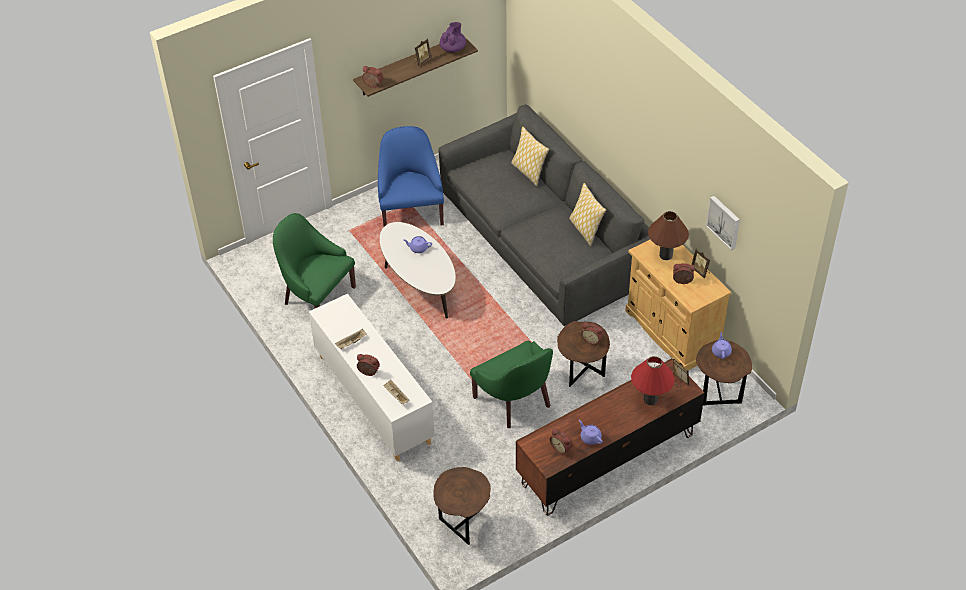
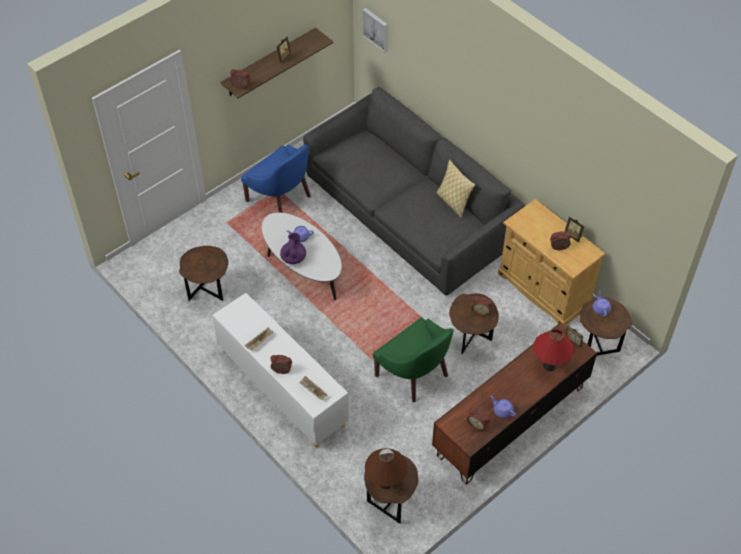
camera: 10 degrees left, 5 degrees up
(317, 297) = (209, 292): green armchair -> brown side table
(411, 211) = (281, 197): blue armchair -> blue armchair turned 150 degrees clockwise
(453, 48) = (309, 42): purple teapot -> purple teapot (293, 257)
(528, 172) = (389, 150): pillow -> none
(665, 255) = (538, 223): brown table lamp -> brown table lamp (385, 483)
(724, 221) = (598, 191): picture -> picture (376, 29)

